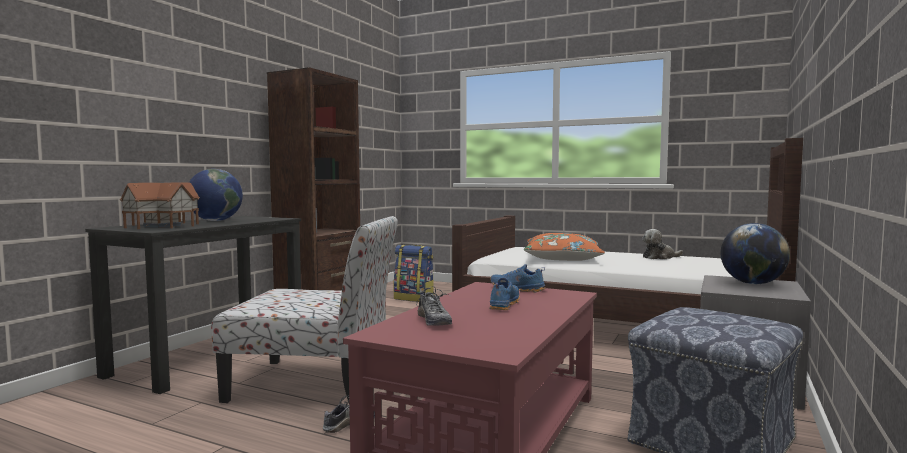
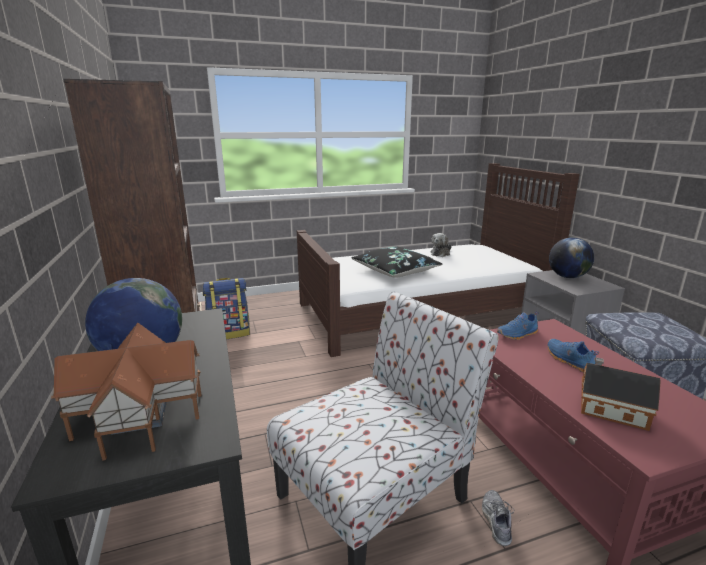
camera: 45 degrees left, 15 degrees up
(433, 321) = (609, 409): shoe -> toy house
(562, 258) = (395, 270): orange pillow -> black pillow

